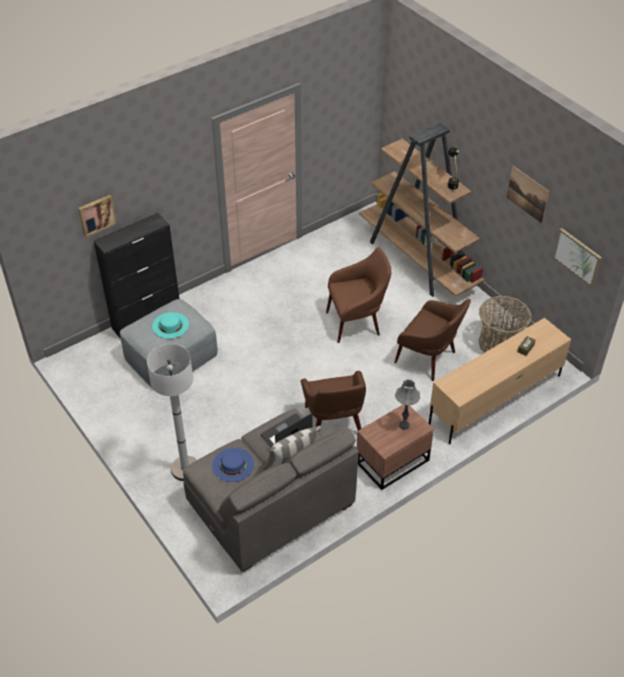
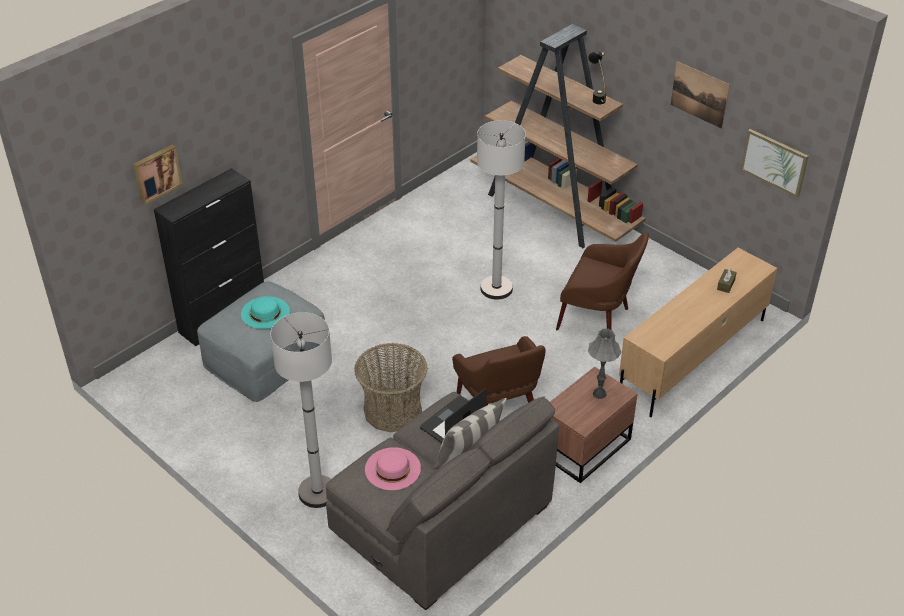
camera: 10 degrees left, 5 degrees down
(233, 464) = (393, 468): blue hat -> pink hat
(357, 322) = (496, 288): brown armchair -> white floor lamp
(499, 343) = (679, 292): basket -> basket (392, 410)

